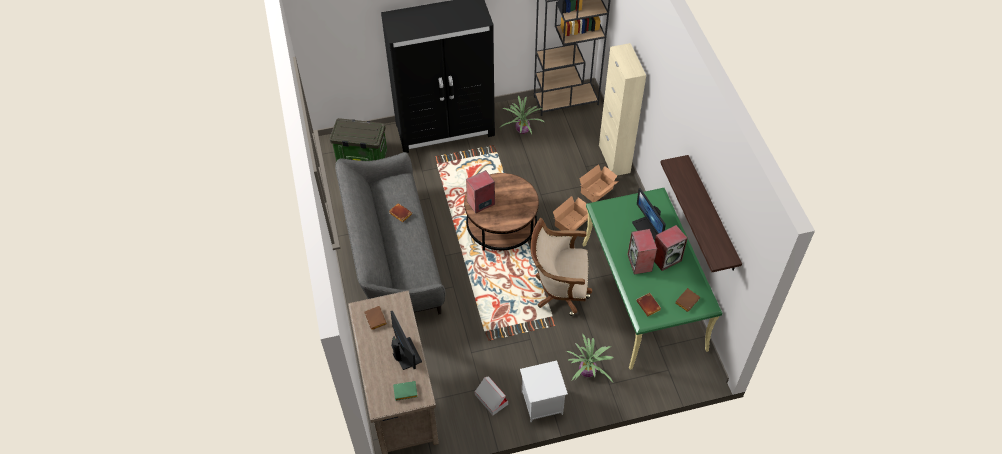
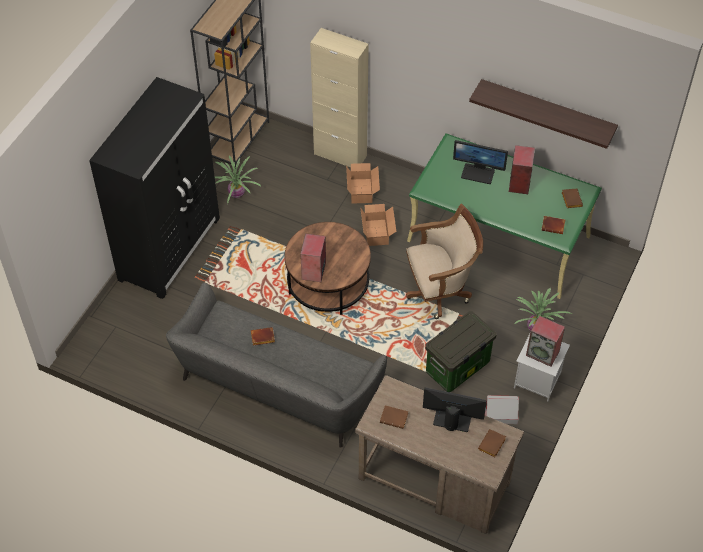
camera: 50 degrees left, 0 degrees up
(361, 158) = (131, 336): storage box -> storage box (457, 368)
(405, 392) = (492, 445): green book -> brown book
(558, 293) = (440, 293): office chair -> office chair turned 150 degrees counterclockwise
(640, 263) = (507, 202): speaker -> speaker (543, 353)

